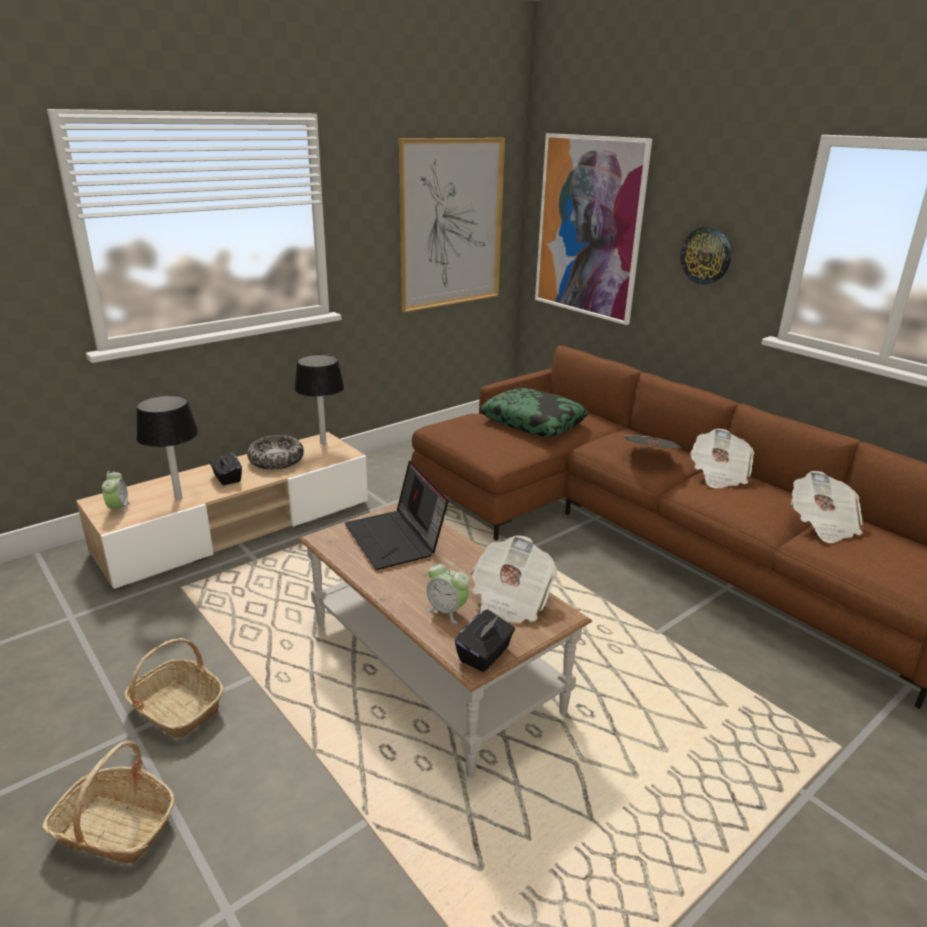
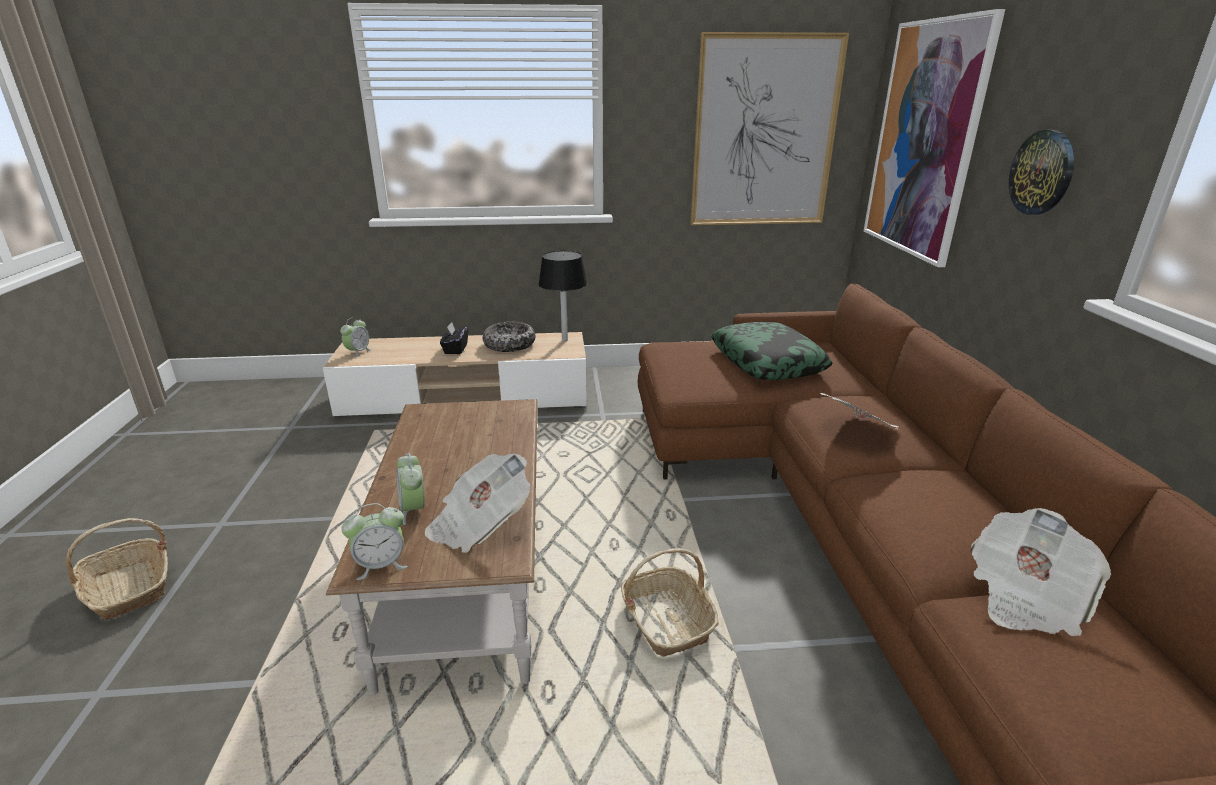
camera: 35 degrees right, 0 degrees up
(176, 708) = (263, 519): basket -> basket (666, 621)
(178, 497) = (404, 354): black table lamp -> none
(396, 539) = (471, 431): laptop -> none
(485, 655) = (381, 565): black tissue box -> alarm clock
(718, 475) = (933, 478): newspaper -> none

